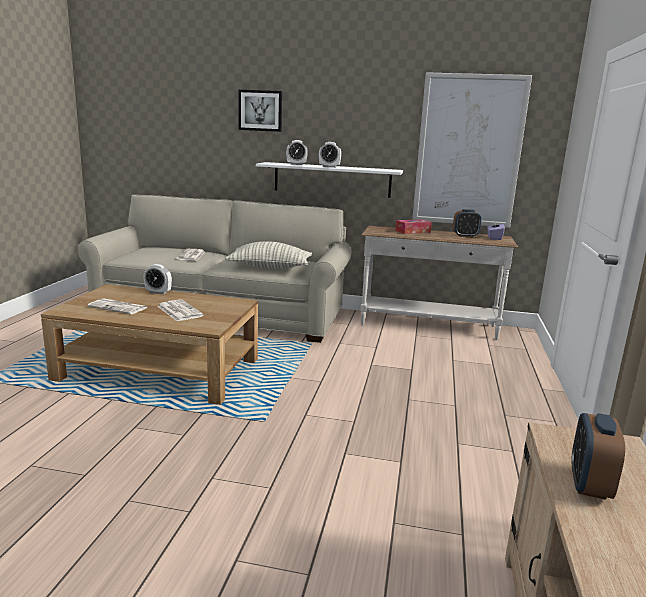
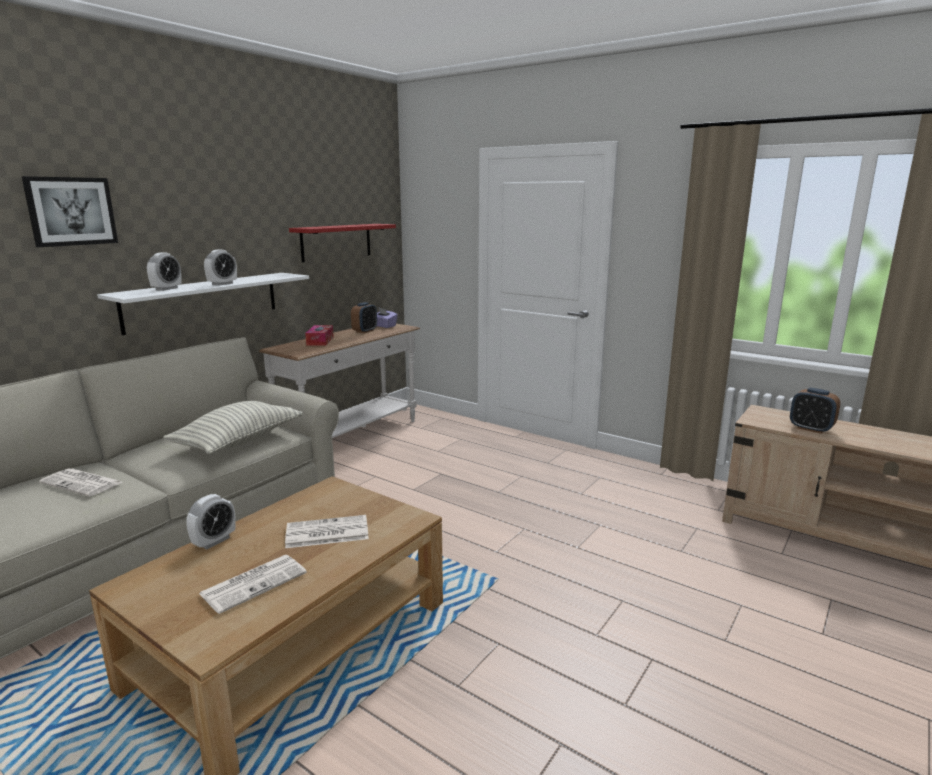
camera: 65 degrees left, 0 degrees up
(468, 151) = (336, 242): picture -> red shelf

